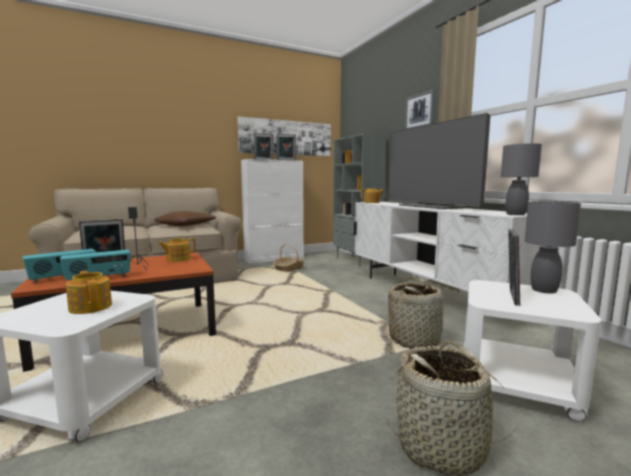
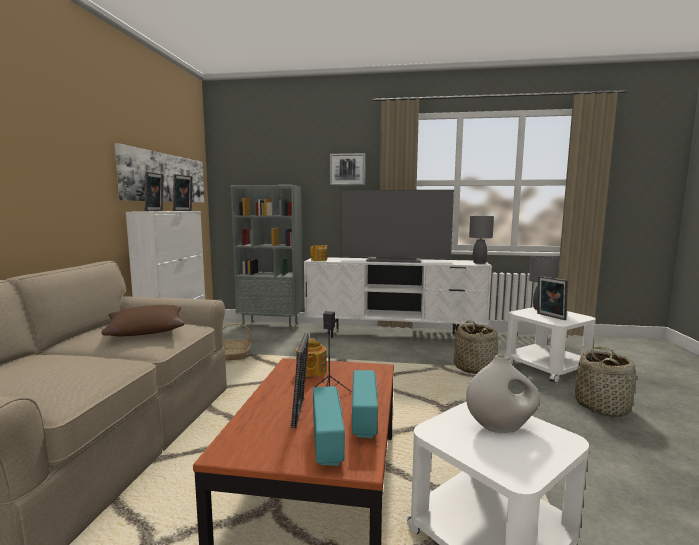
camera: 55 degrees left, 0 degrees up
(91, 307) = (501, 427): teapot -> white vase

